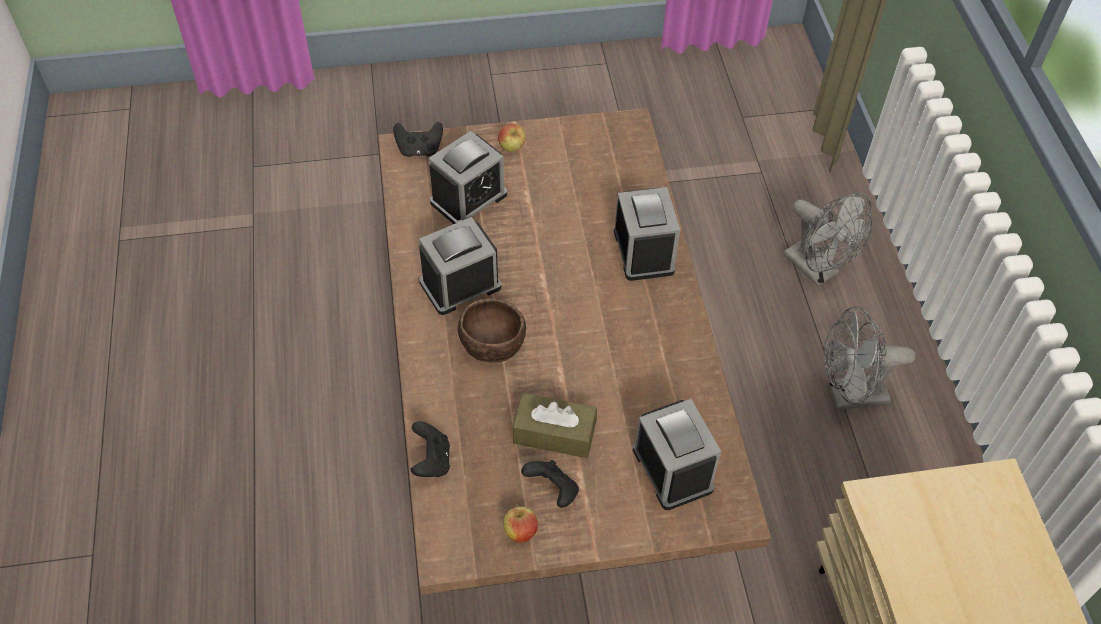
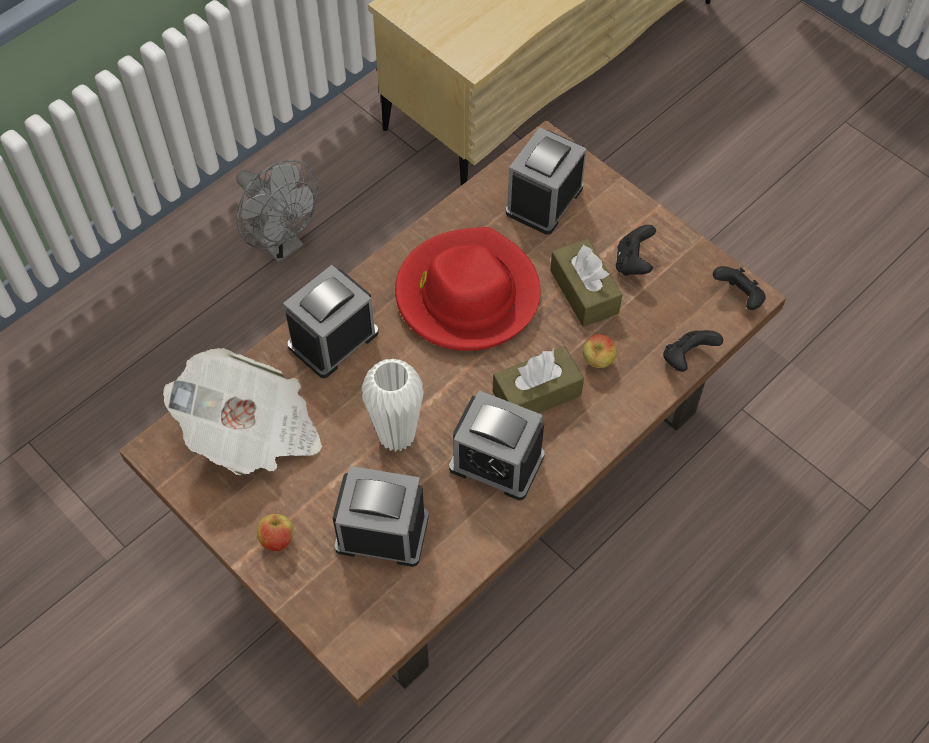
camera: 125 degrees left, 5 degrees up
(419, 150) = (349, 633): black game controller -> black game controller (738, 297)
(491, 341) = (536, 393): brown bowl -> brown tissue box
(520, 532) = (685, 262): apple -> apple (597, 361)
(531, 243) = (396, 436): none -> white vase
(603, 173) = (252, 432): none -> newspaper
(617, 353) = (466, 294): none -> red hat
(817, 270) = (144, 330): grey fan -> none

